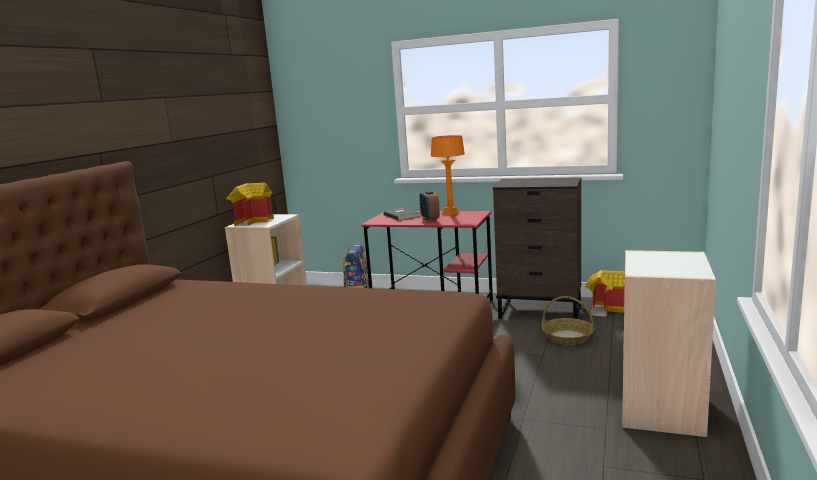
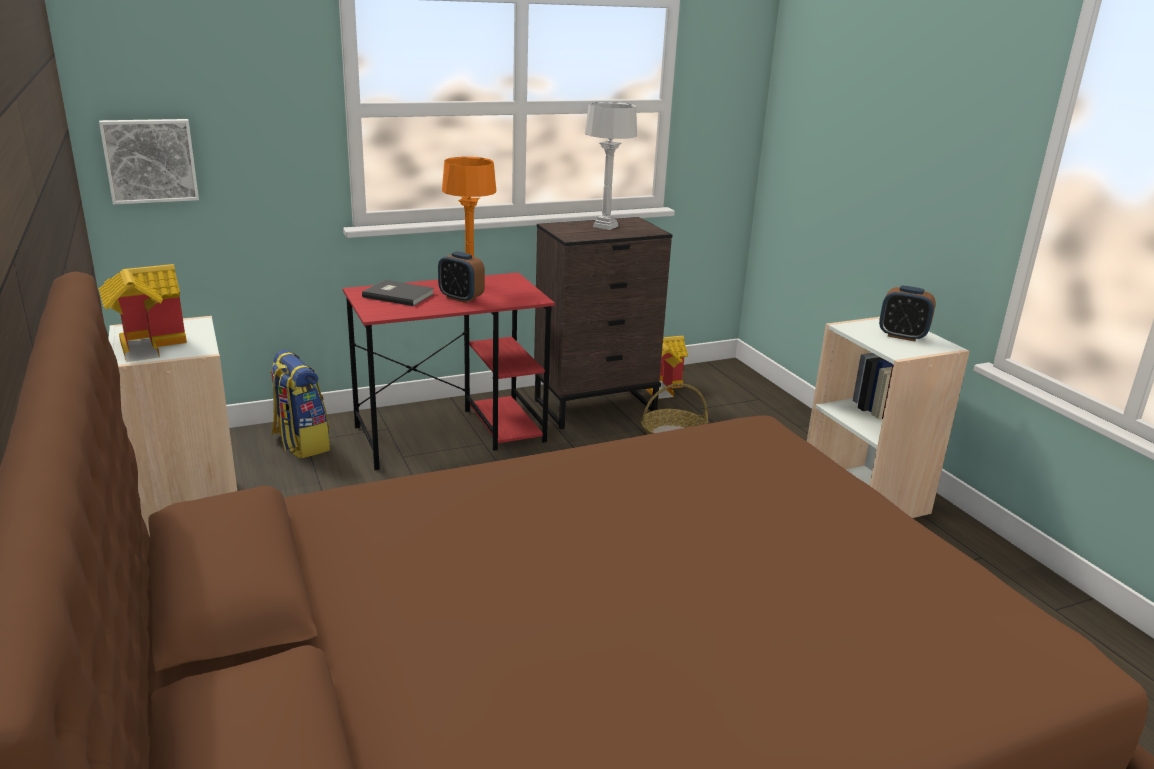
camera: 45 degrees left, 10 degrees up
(307, 140) = (150, 160): none -> picture
(542, 181) = (605, 226): none -> grey table lamp
(673, 263) = (902, 336): none -> alarm clock

